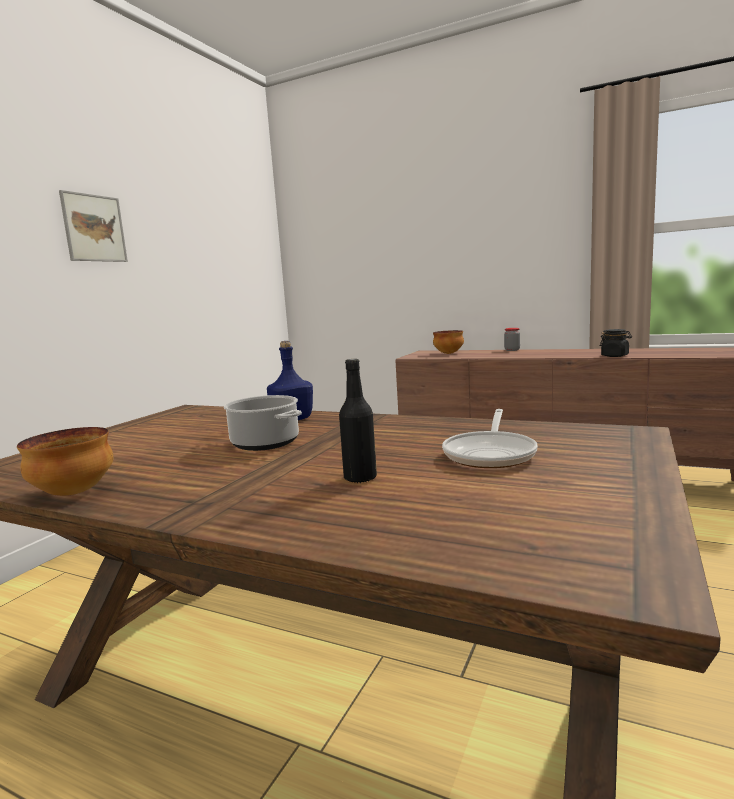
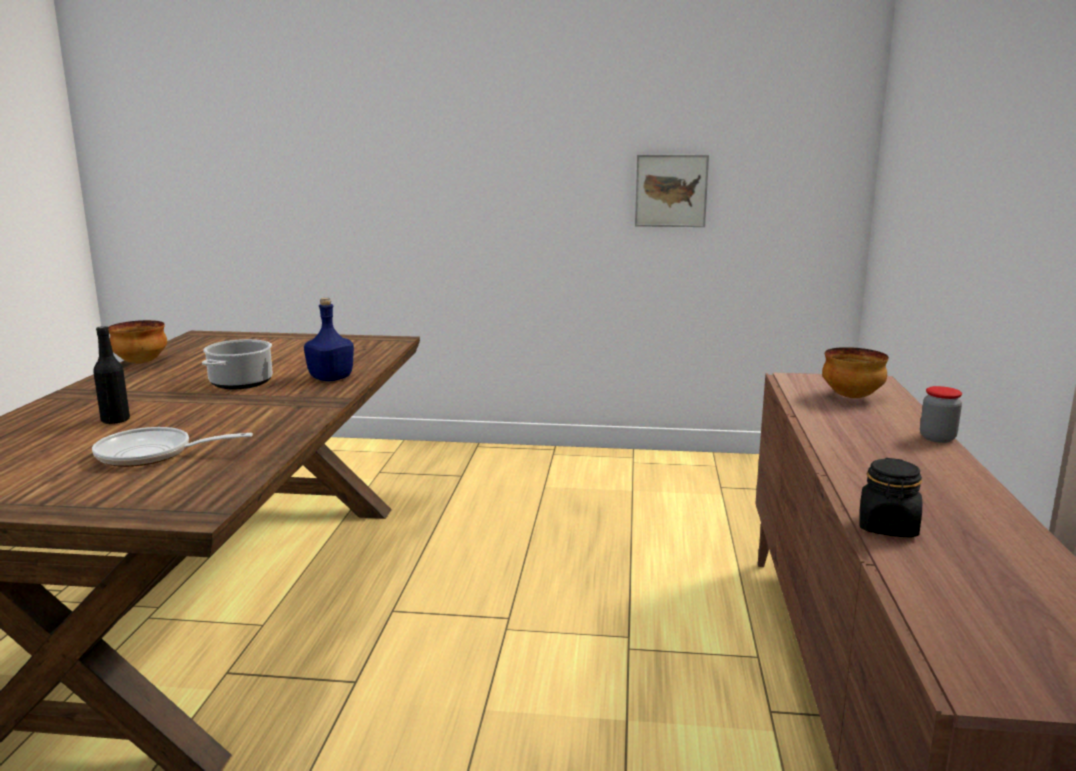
camera: 70 degrees right, 5 degrees up
(94, 228) = (511, 126): picture -> picture (671, 191)

